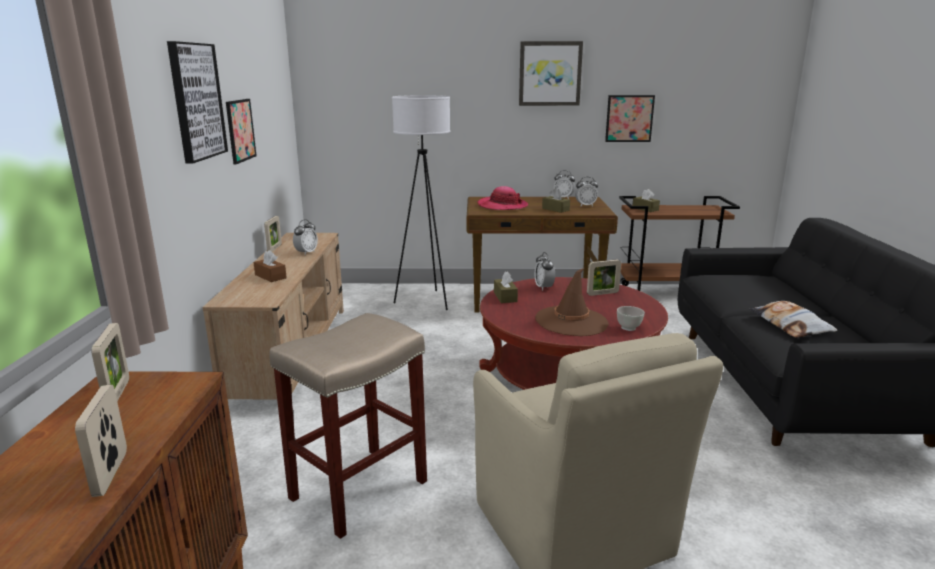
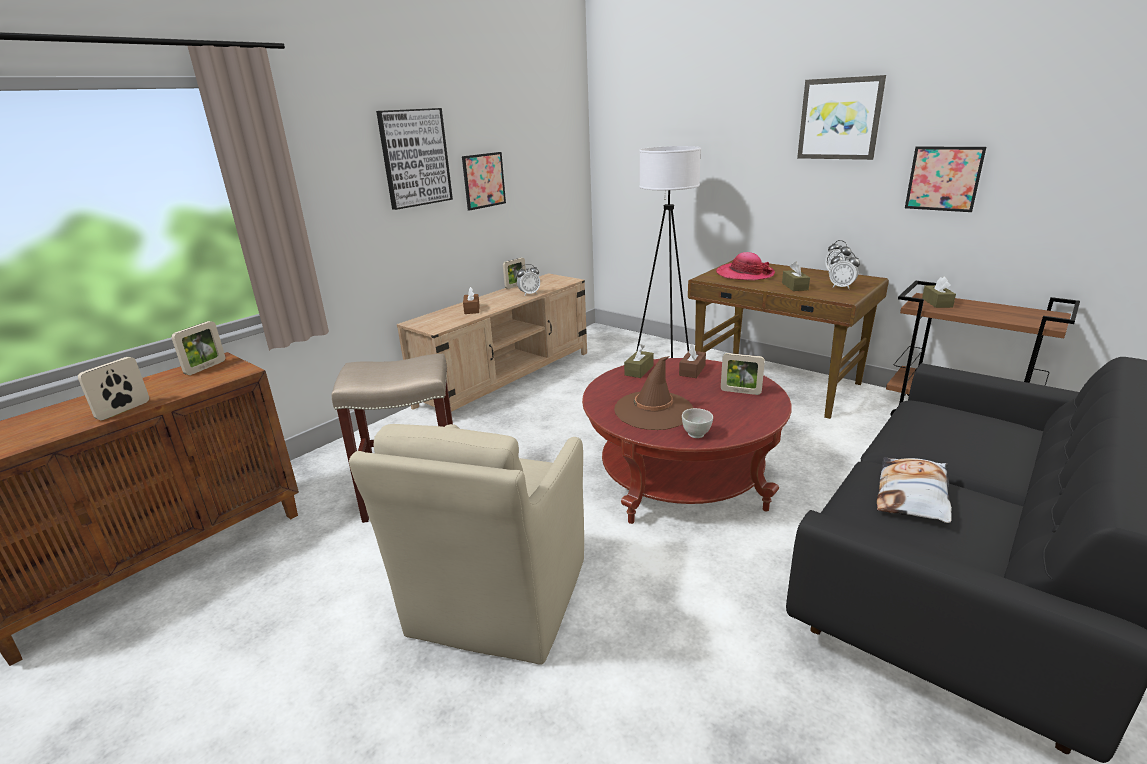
camera: 40 degrees right, 5 degrees up
(544, 287) = (692, 370): alarm clock -> brown tissue box

